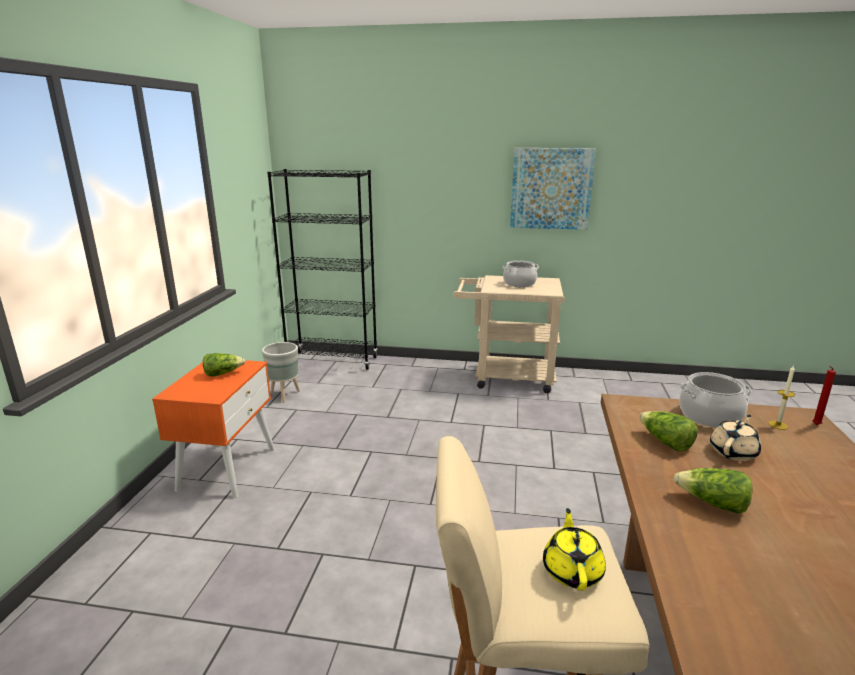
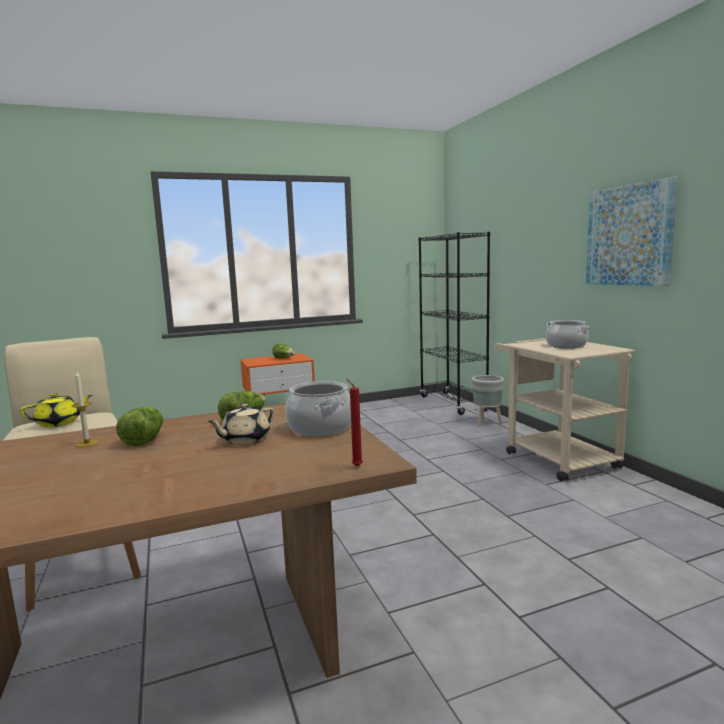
camera: 60 degrees right, 10 degrees down
(284, 395) = (380, 409): grey planter -> grey planter (487, 423)
(733, 452) = (245, 440): beige teapot -> beige teapot turned 120 degrees clockwise
(778, 425) = (332, 451): candle -> candle (87, 443)

